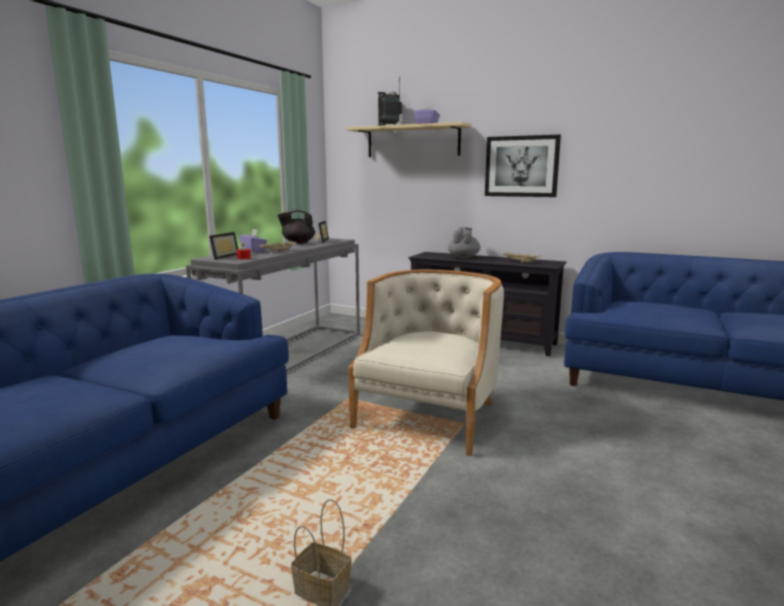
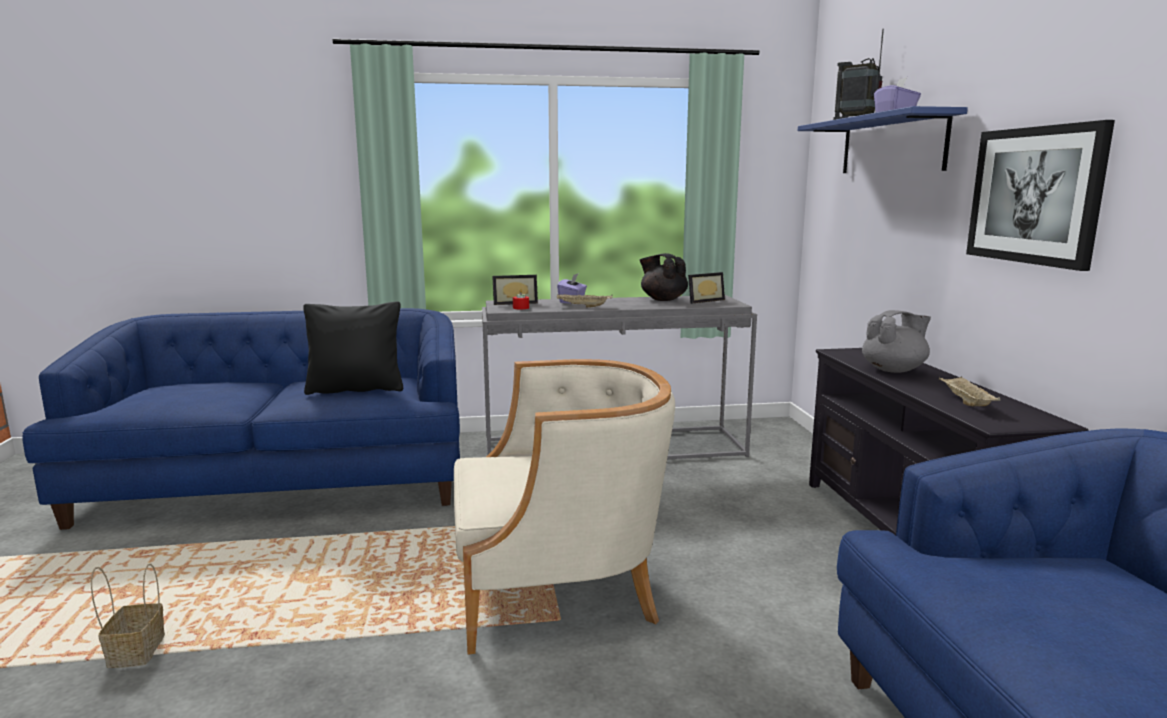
camera: 55 degrees right, 0 degrees up
(189, 346) = (356, 389): none -> black pillow
(413, 141) = (891, 145): beige shelf -> blue shelf

